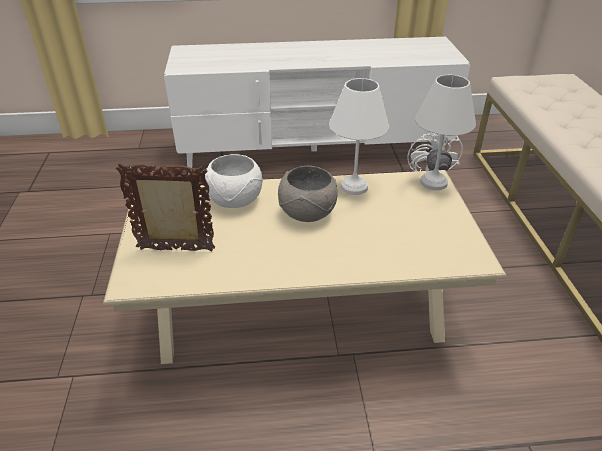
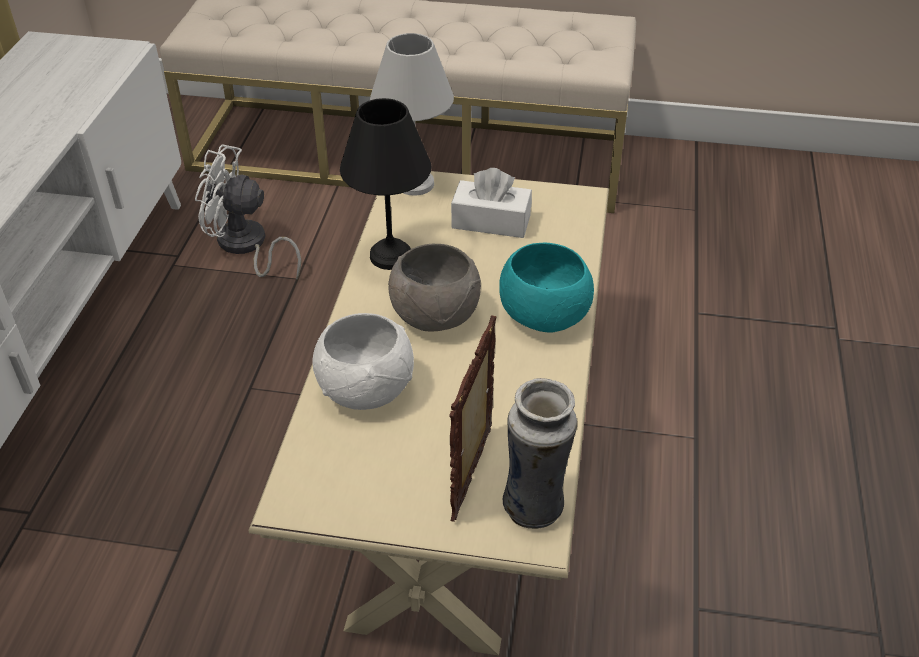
camera: 75 degrees left, 5 degrees up
(153, 279) = (534, 506): none -> vase
(327, 260) = (545, 316): none -> turquoise bowl
(355, 187) = (392, 255): white table lamp -> black table lamp
(416, 220) = (491, 221): none -> white tissue box

